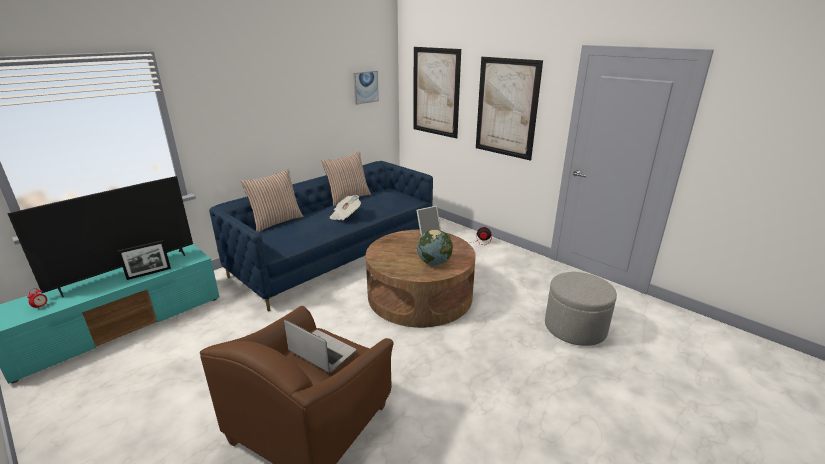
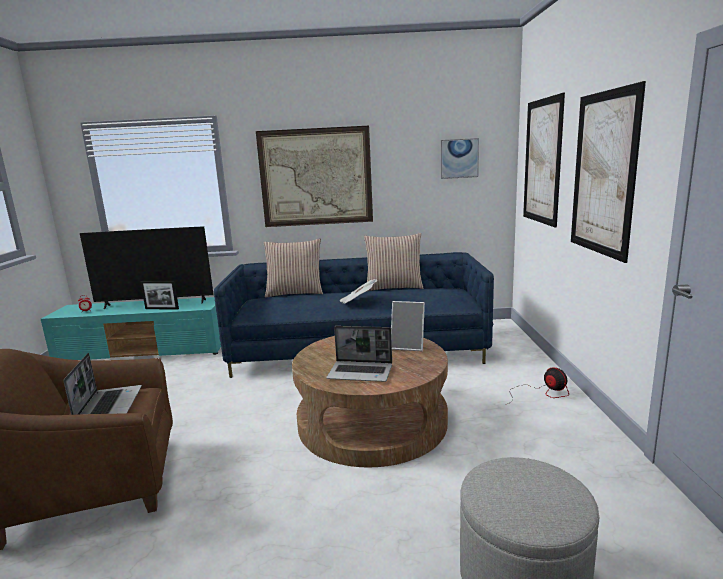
camera: 45 degrees right, 10 degrees down
(261, 111) = (316, 177): none -> picture
(434, 263) = (361, 372): globe -> laptop

